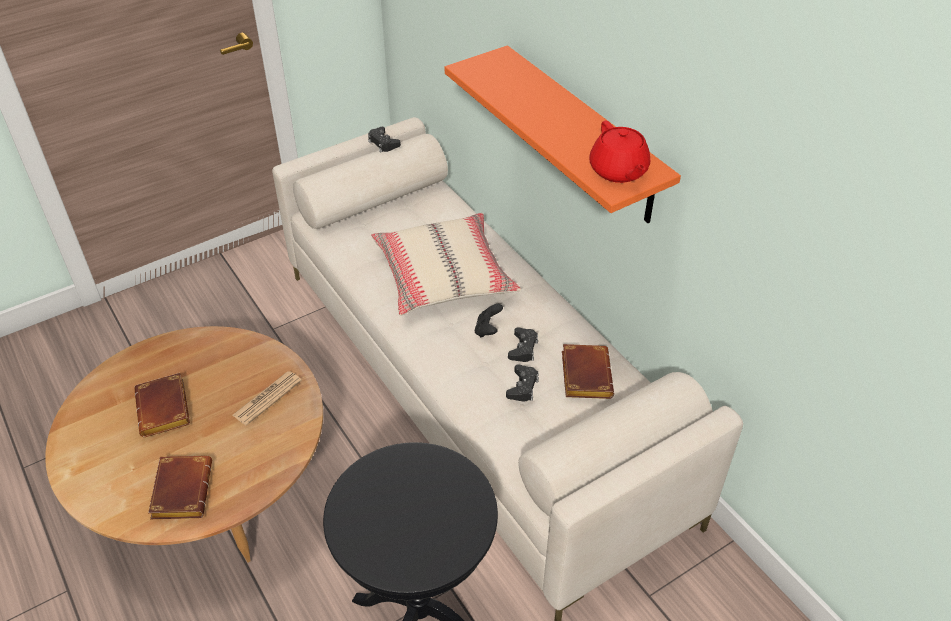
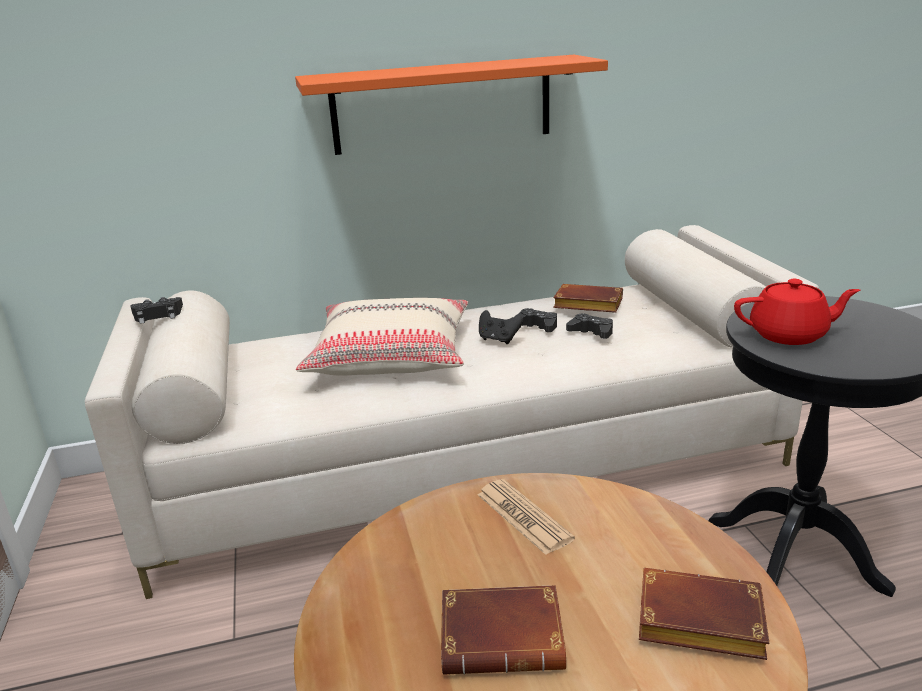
camera: 70 degrees left, 20 degrees down
(618, 171) = (558, 59): red teapot -> red teapot (790, 335)

